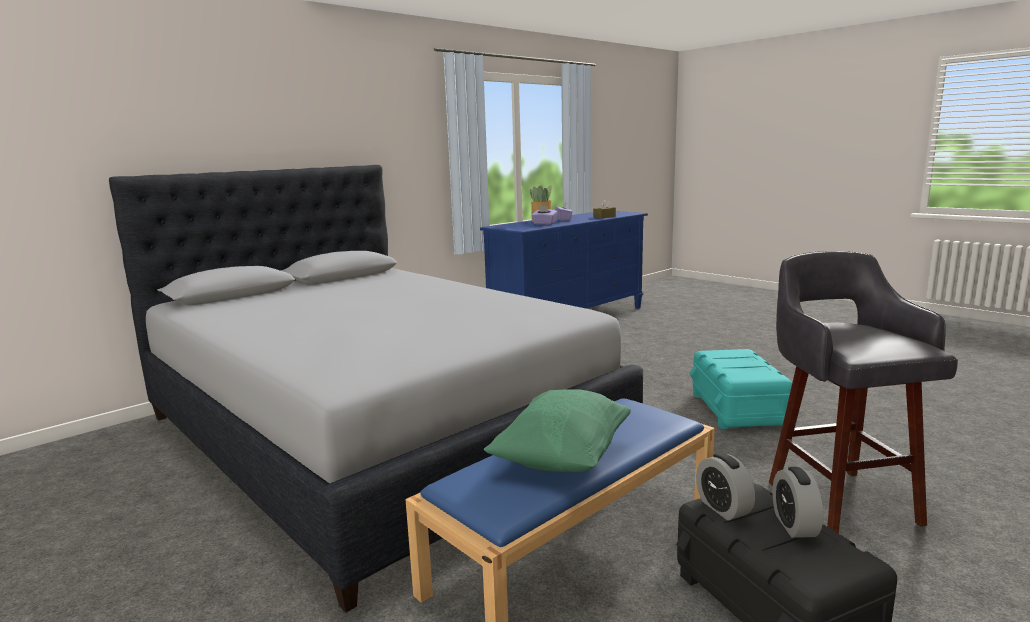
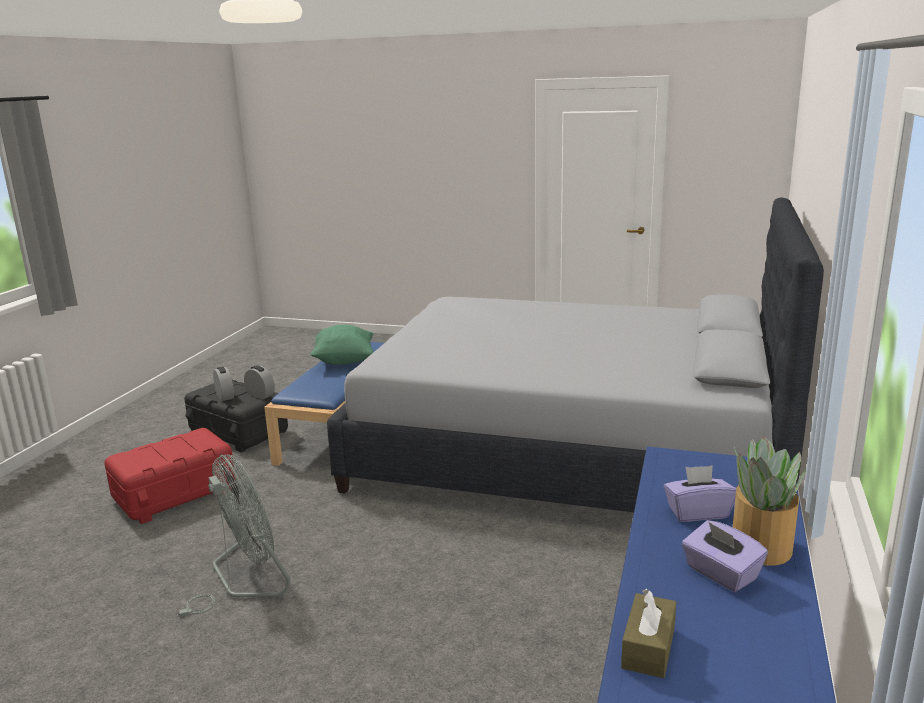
camera: 150 degrees right, 5 degrees up
(738, 409) = (240, 578): turquoise storage box -> grey fan
(838, 499) = (175, 495): grey stool -> red storage box

